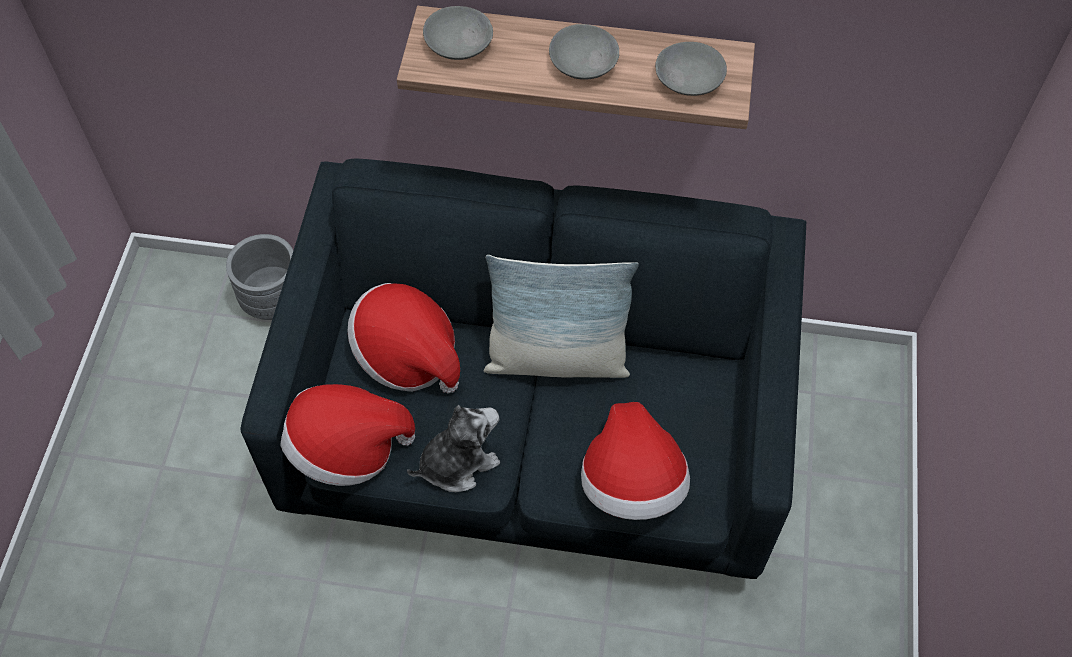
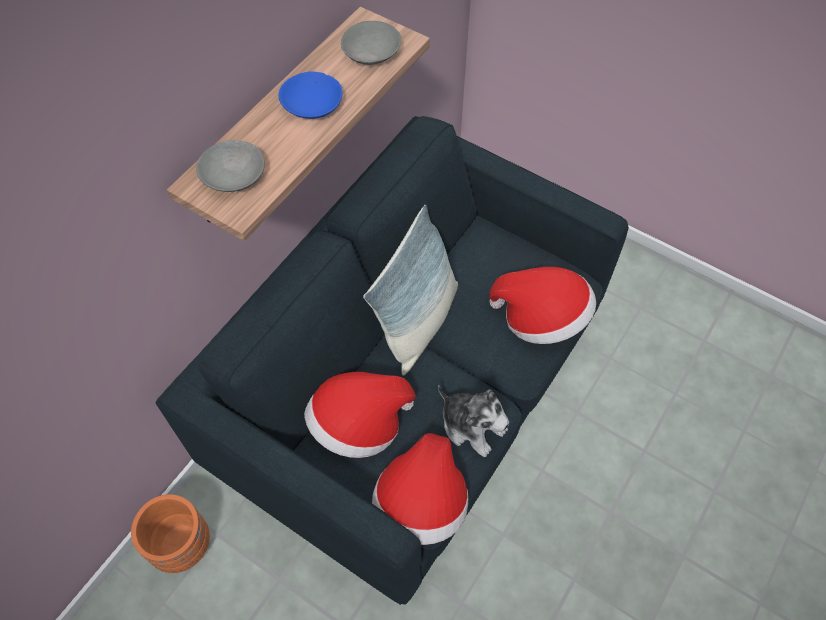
camera: 65 degrees left, 0 degrees up
(274, 300) = (182, 545): grey planter -> orange planter
(457, 462) = (472, 425): plush toy -> plush toy turned 135 degrees clockwise
(584, 63) = (313, 105): grey bowl -> blue bowl

